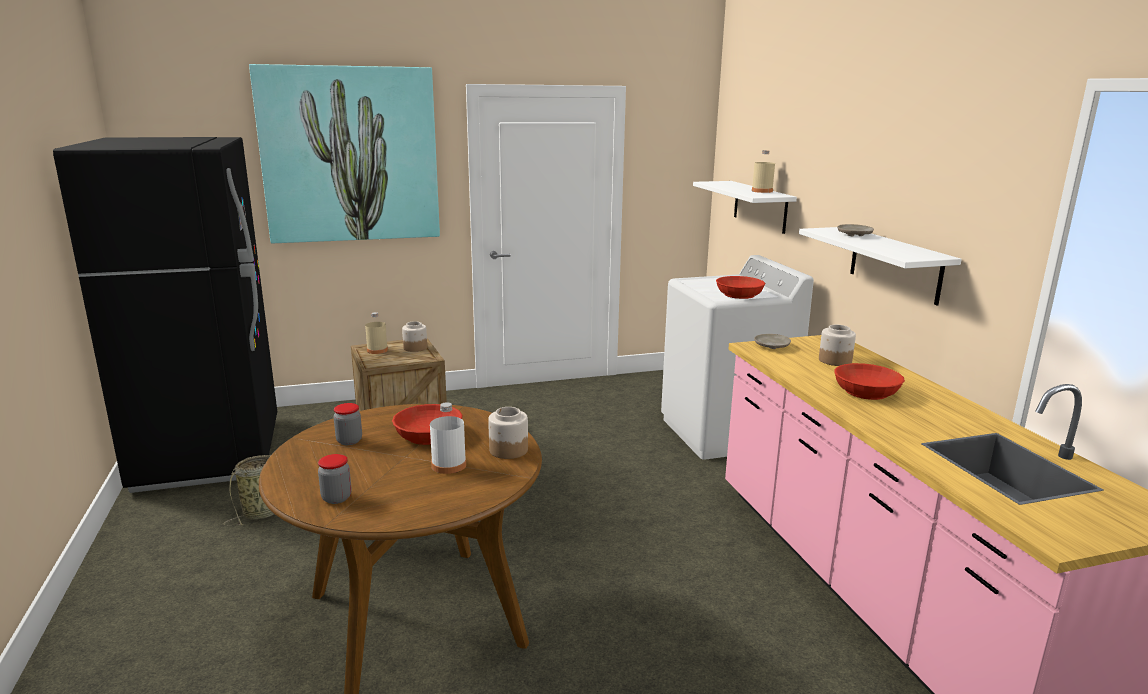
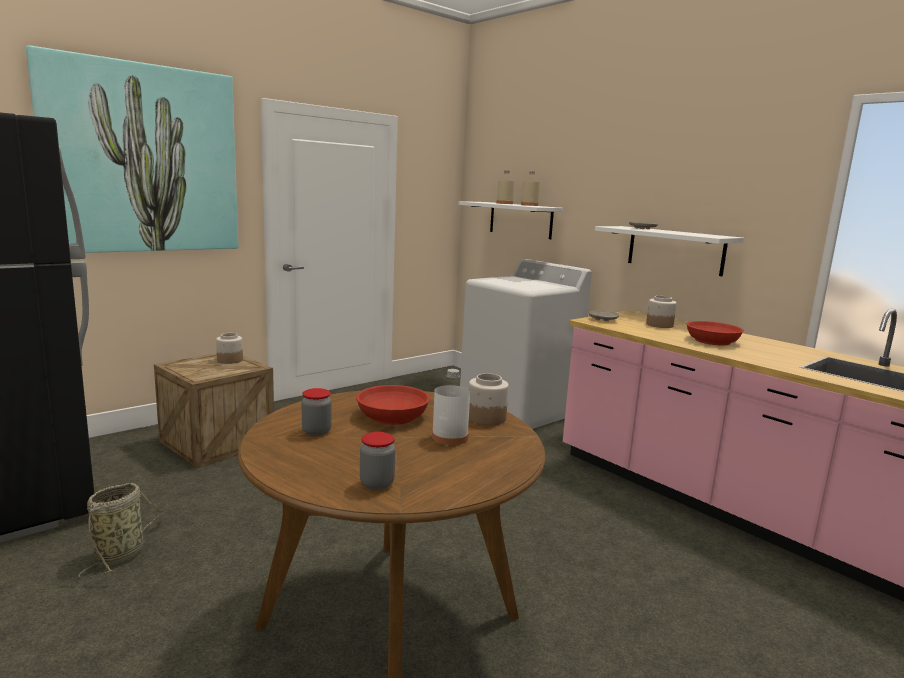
camera: 25 degrees left, 5 degrees down
(377, 350) = (190, 365): beige bottle -> beige bottle (504, 203)
(739, 294) = (538, 286): red bowl -> none

